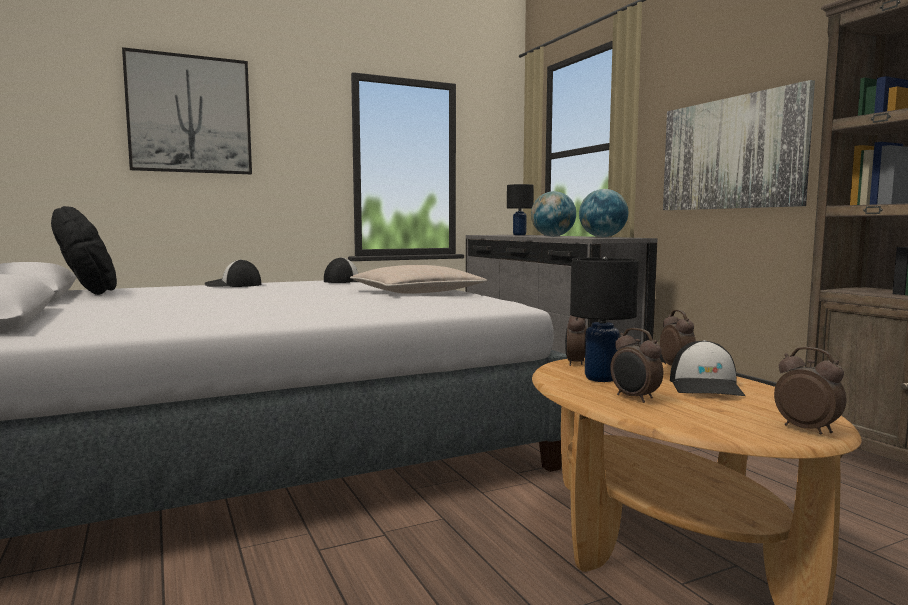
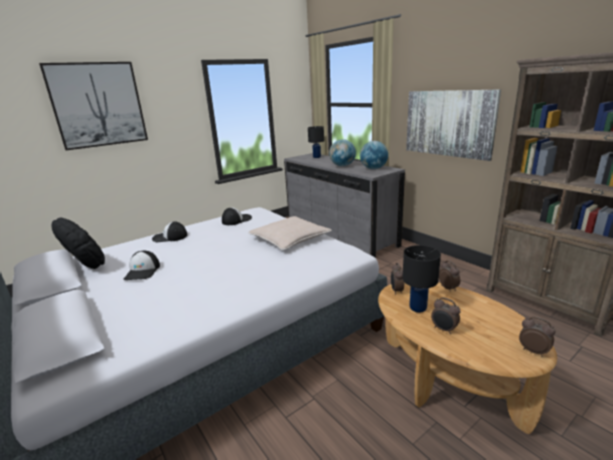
camera: 10 degrees left, 15 degrees up
(706, 386) = (471, 309): cap -> cap (143, 271)

